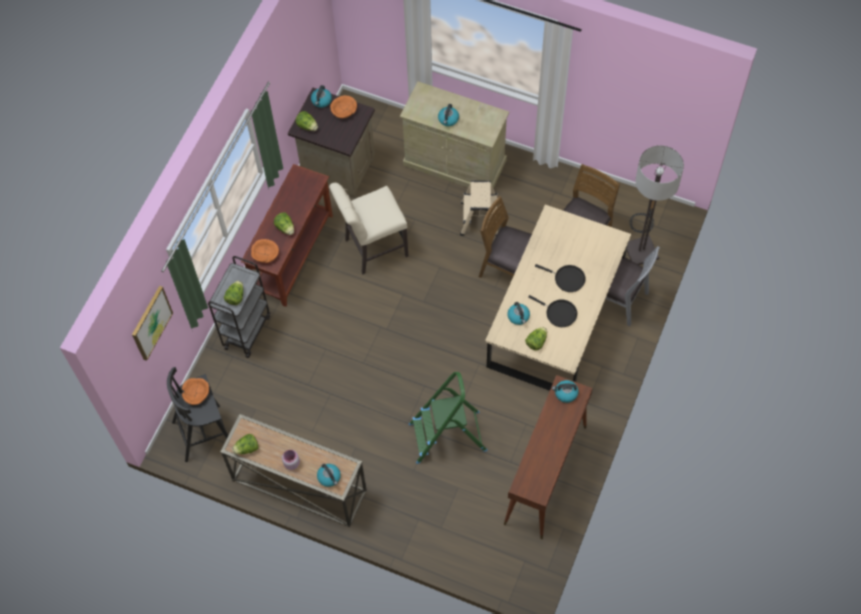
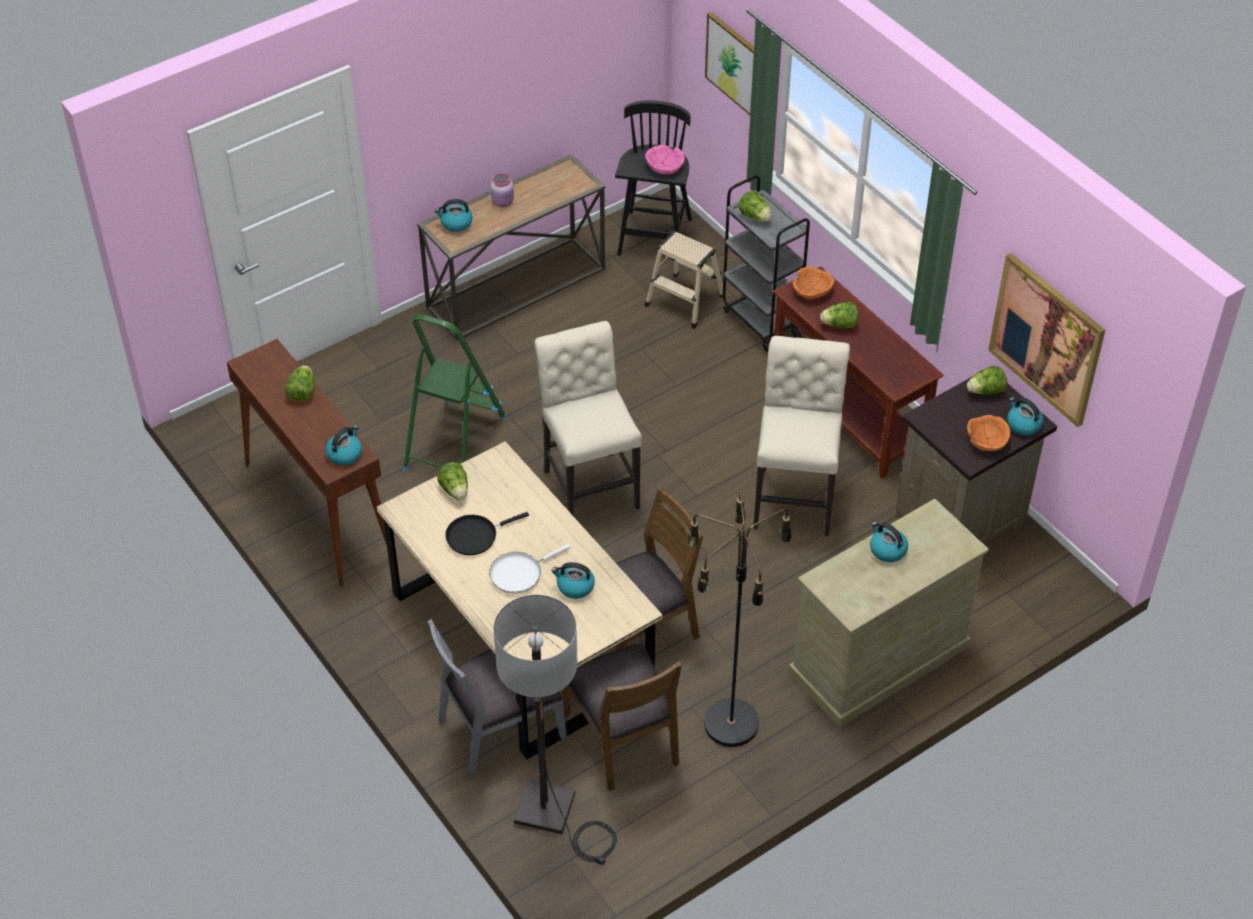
camera: 120 degrees right, 15 degrees down
(196, 394) = (664, 167): orange bowl -> pink bowl
(247, 448) = (555, 175): lettuce -> lettuce (302, 392)
(295, 73) = (1046, 339): none -> picture
(431, 349) = (589, 485): none -> beige stool
(480, 219) = (755, 639): beige step ladder -> beige step ladder (684, 300)
(518, 317) = (508, 491): kettle -> kettle (574, 587)
(536, 204) = (730, 723): none -> floor lamp
(567, 279) = (519, 573): black frying pan -> white frying pan

